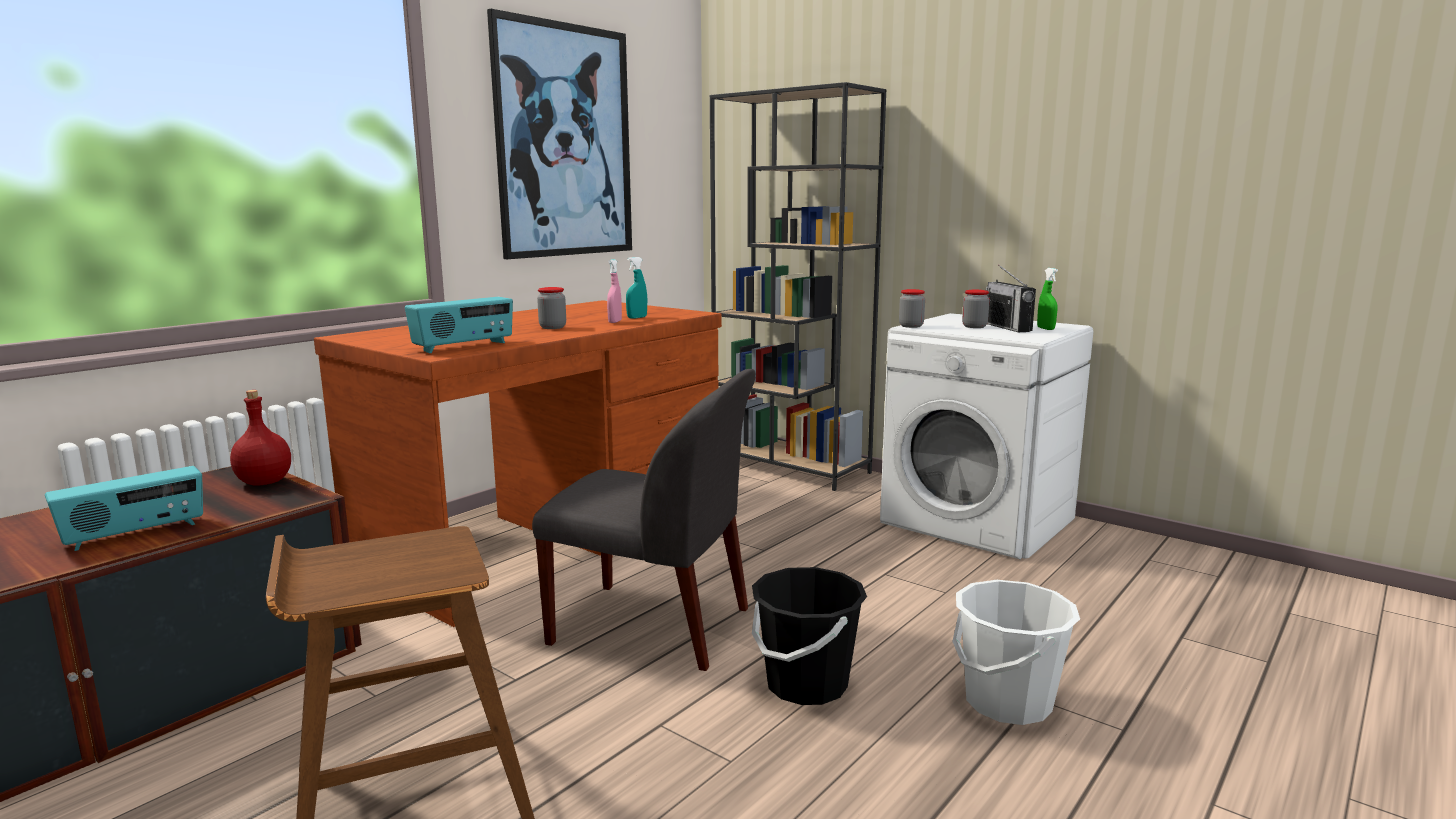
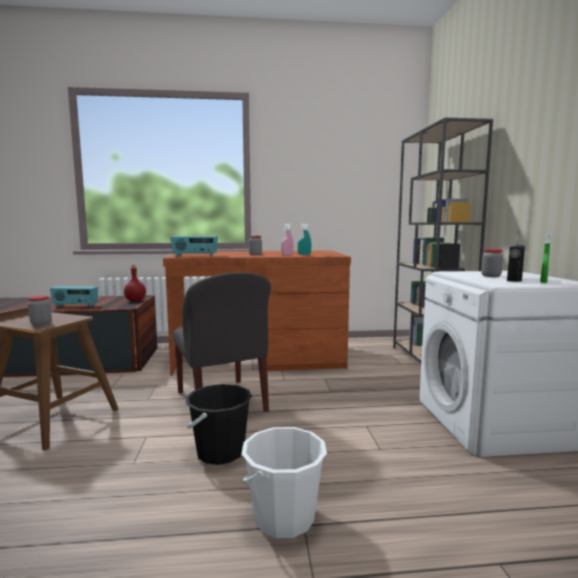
camera: 45 degrees right, 5 degrees down
(564, 142) = (325, 172): picture -> none
(911, 326) = (447, 272): jar -> jar (41, 323)

